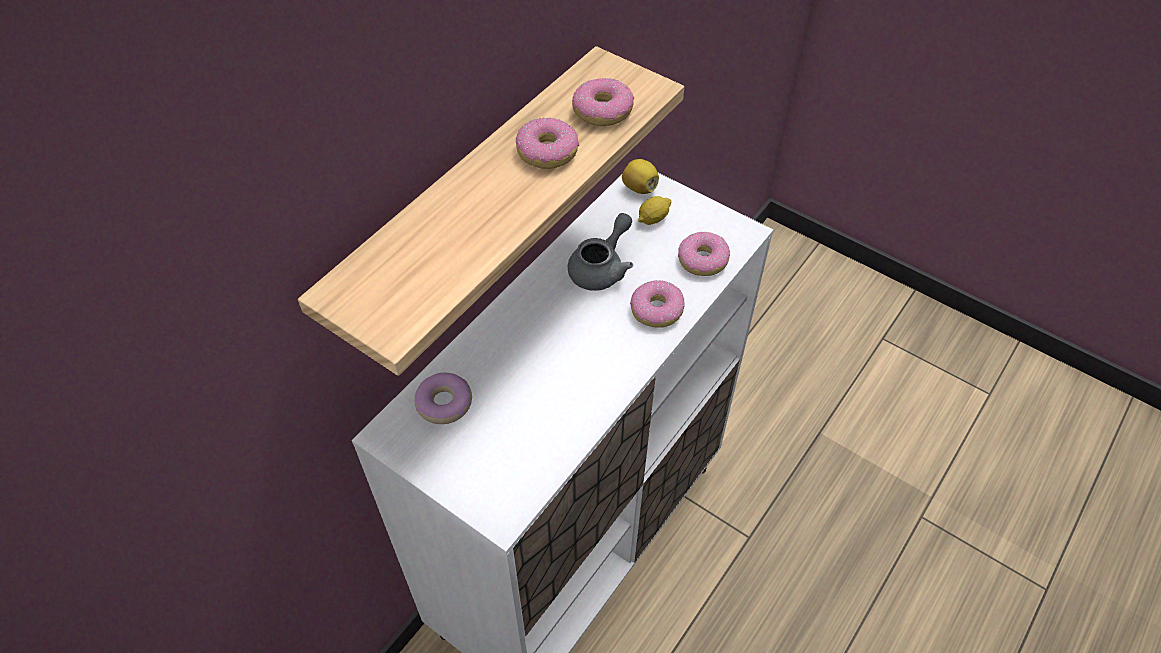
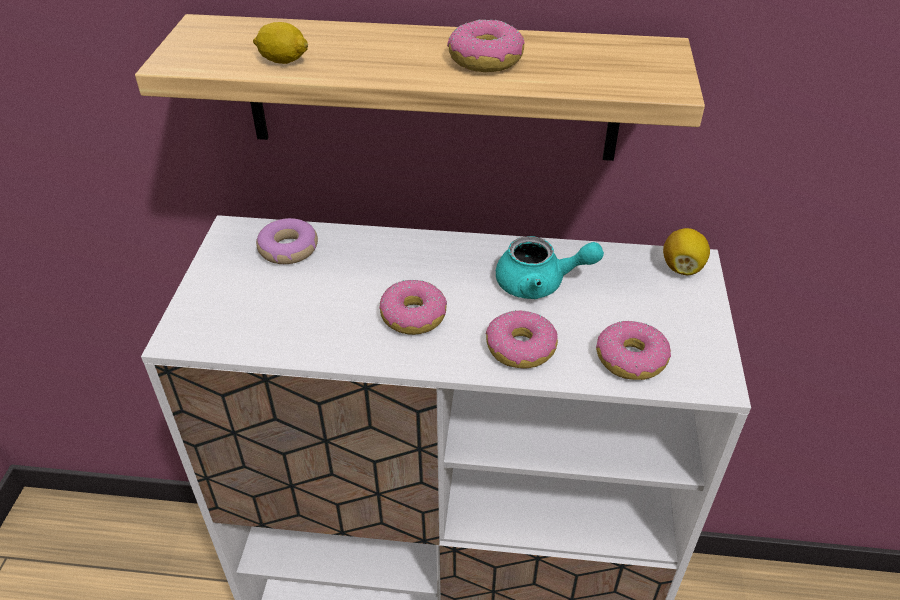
camera: 60 degrees right, 10 degrees down
(602, 268) = (540, 284): grey teapot -> turquoise teapot
(603, 111) = (588, 69): donut -> donut (414, 316)
(653, 218) = (649, 295): lemon -> lemon (283, 60)

